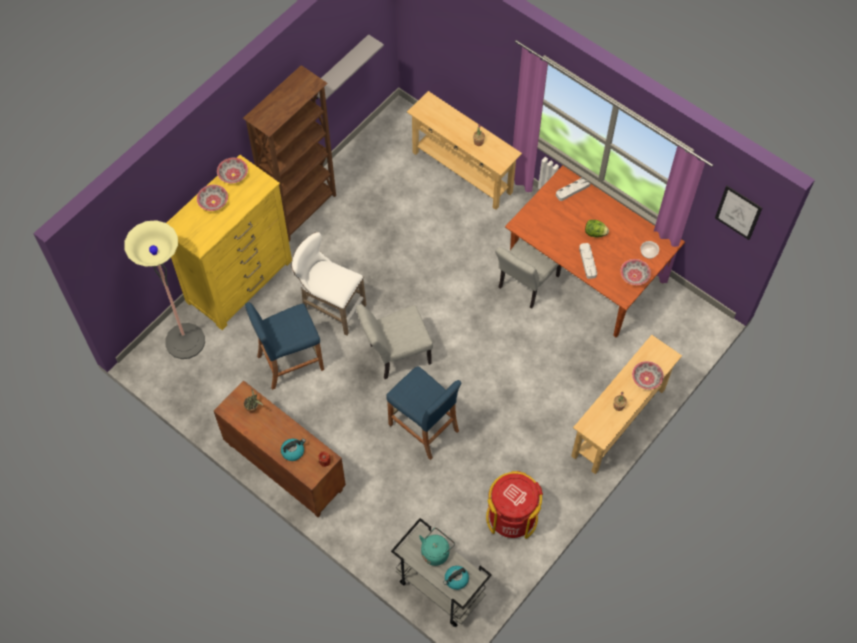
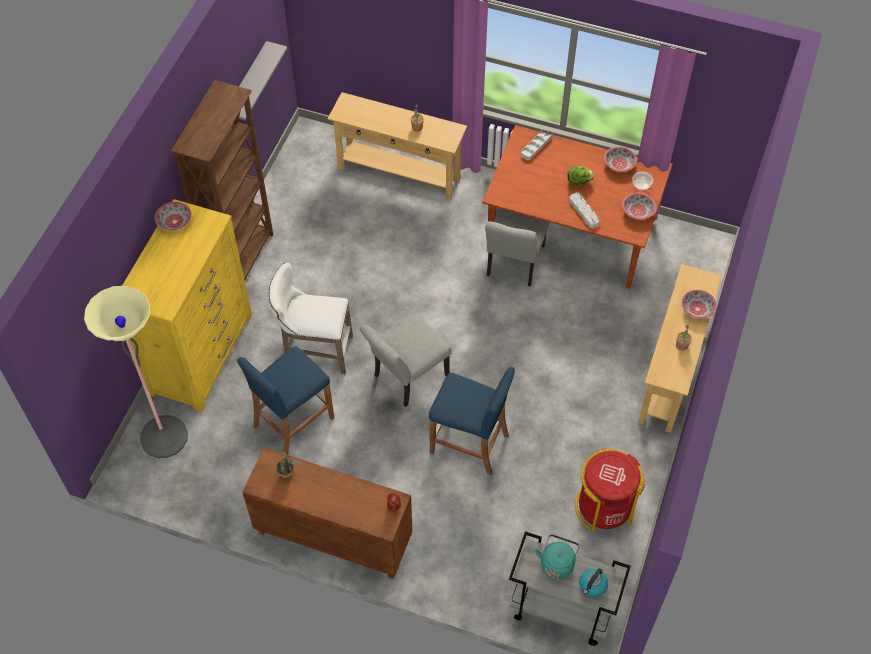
camera: 20 degrees left, 5 degrees down
(213, 202) = (163, 257): bowl -> bowl (619, 164)
(293, 451) = (353, 506): kettle -> none
(738, 212) = (736, 103): picture -> none

